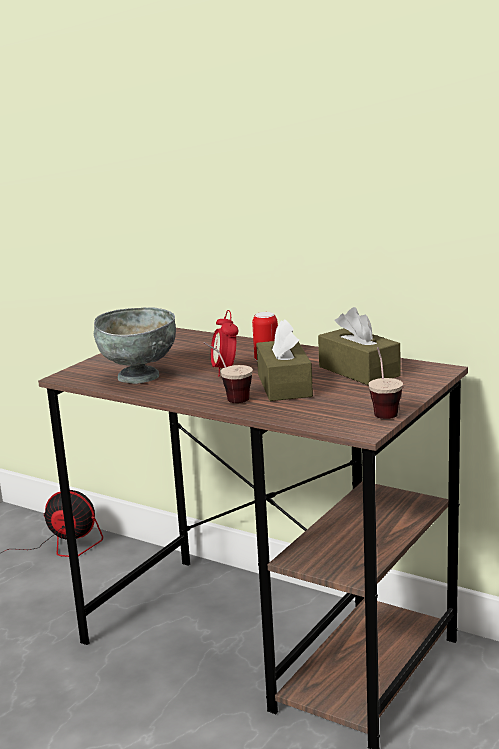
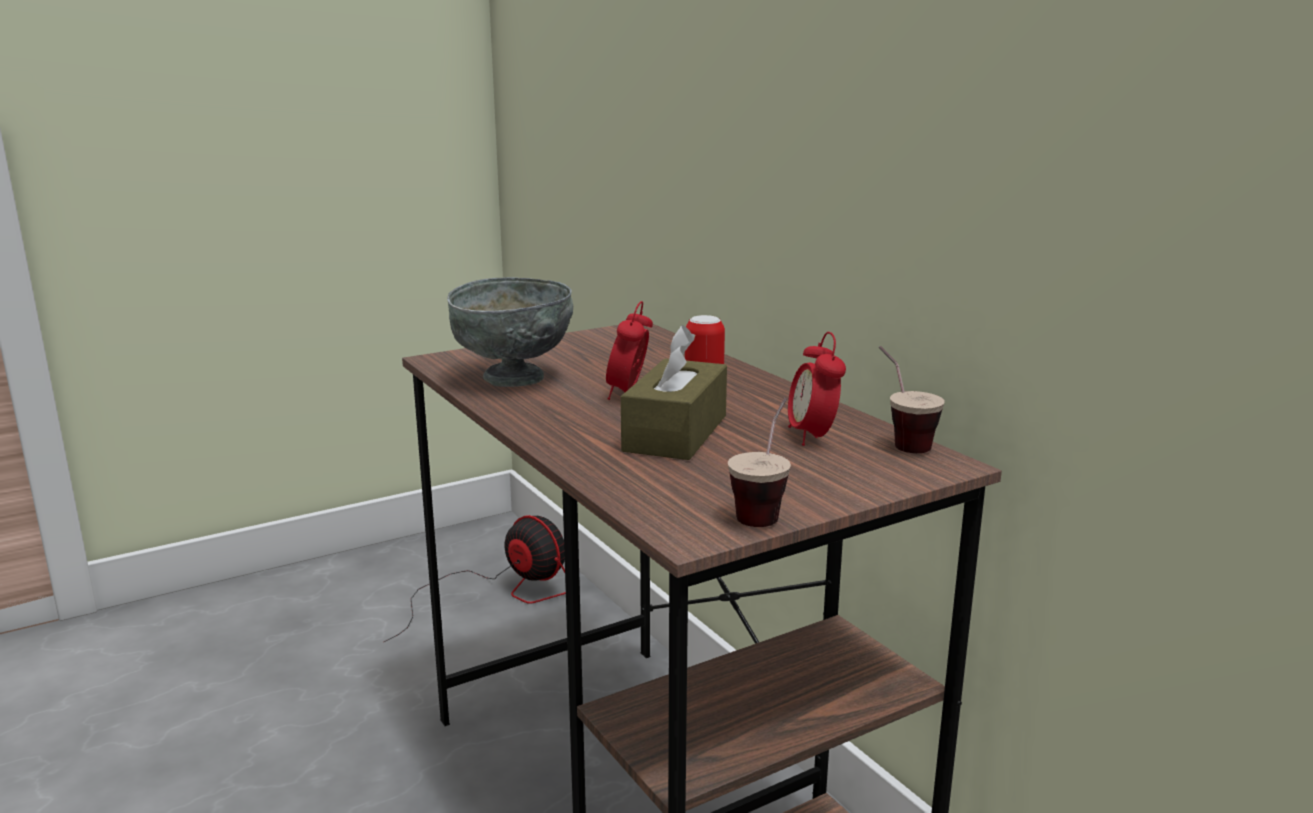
camera: 25 degrees right, 0 degrees up
(228, 397) = (576, 432): cup -> cup (900, 441)
(359, 371) = (812, 437): brown tissue box -> alarm clock

